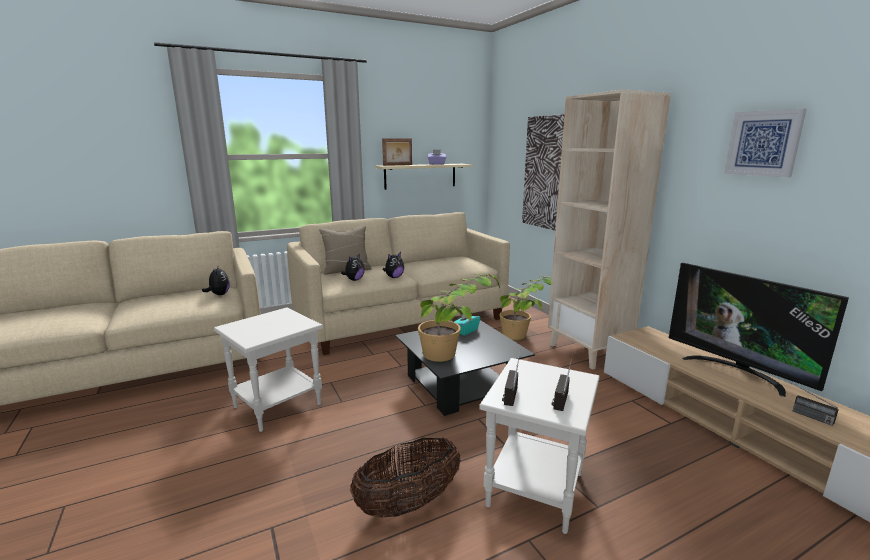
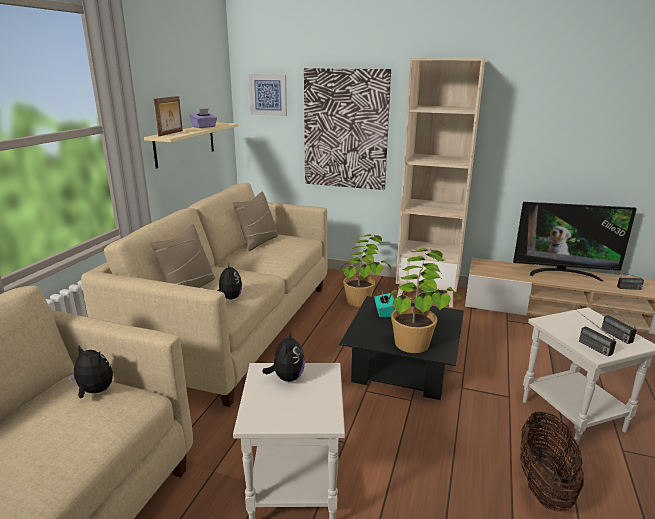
camera: 45 degrees left, 5 degrees up
(394, 277) = (260, 279): plush toy -> plush toy (287, 378)
(444, 259) = (258, 242): none -> beige pillow
(763, 143) = (565, 104): picture -> picture (268, 94)

